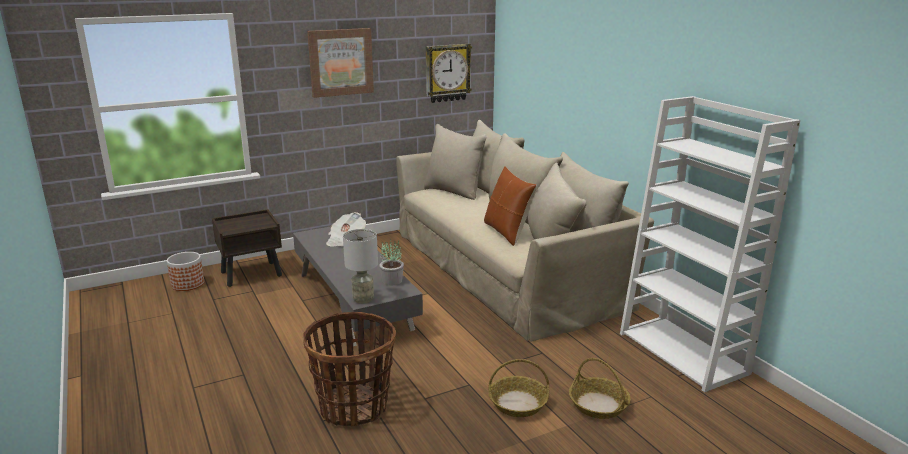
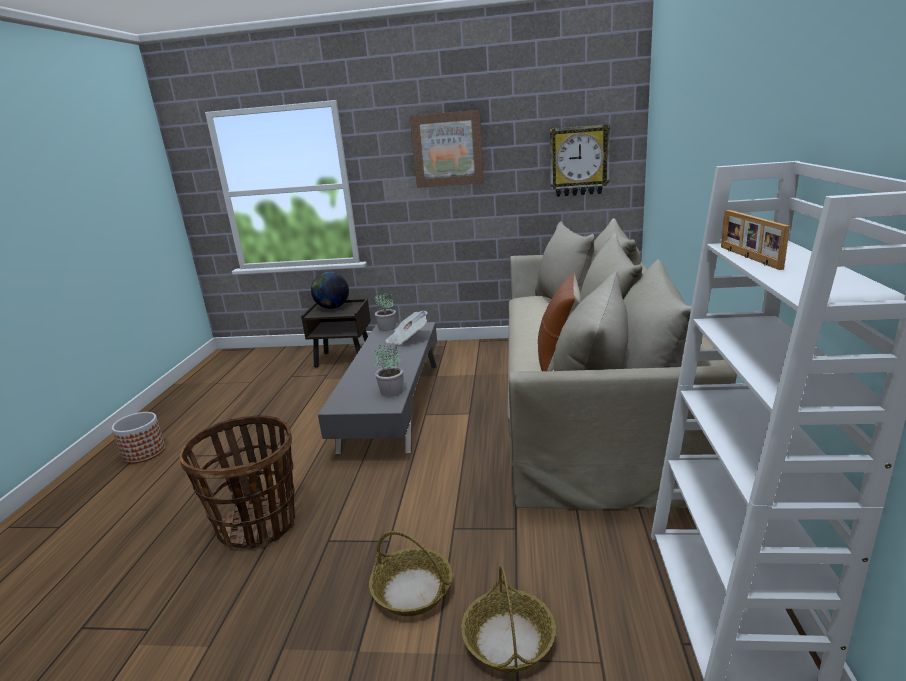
camera: 35 degrees right, 0 degrees up
(187, 284) = (290, 359): planter -> planter (144, 452)
(240, 222) = (332, 307): none -> globe
(310, 234) = (387, 327): none -> potted plant
(363, 299) = (340, 405): grey table lamp -> none
(691, 150) = (748, 257): none -> picture frame

